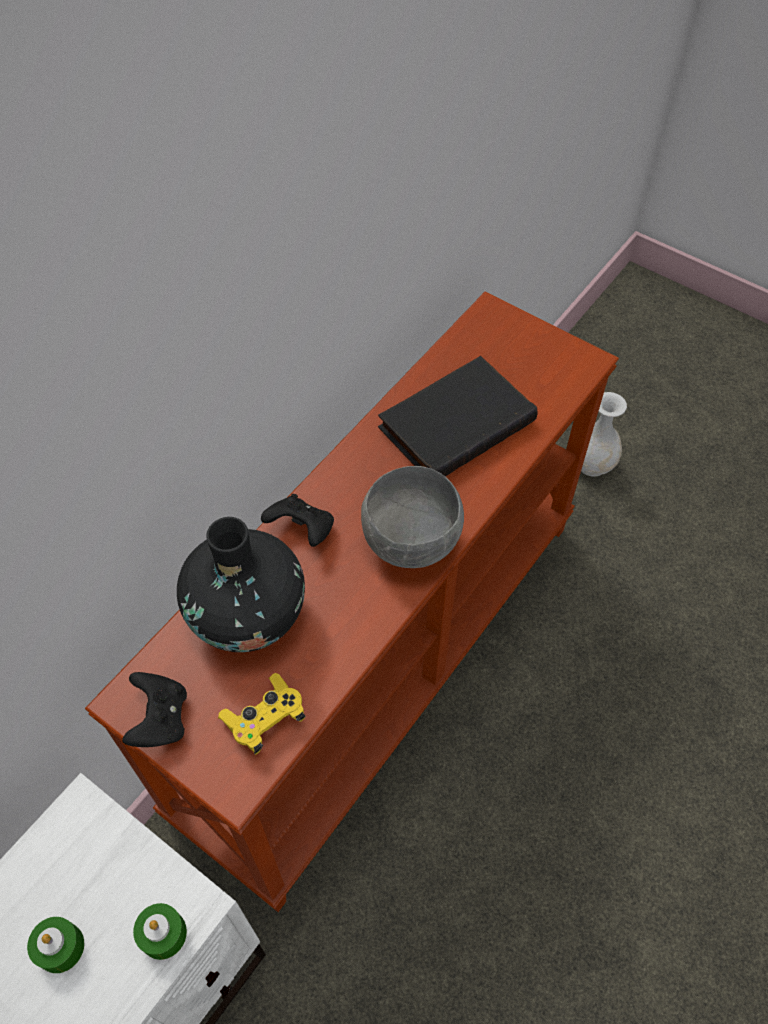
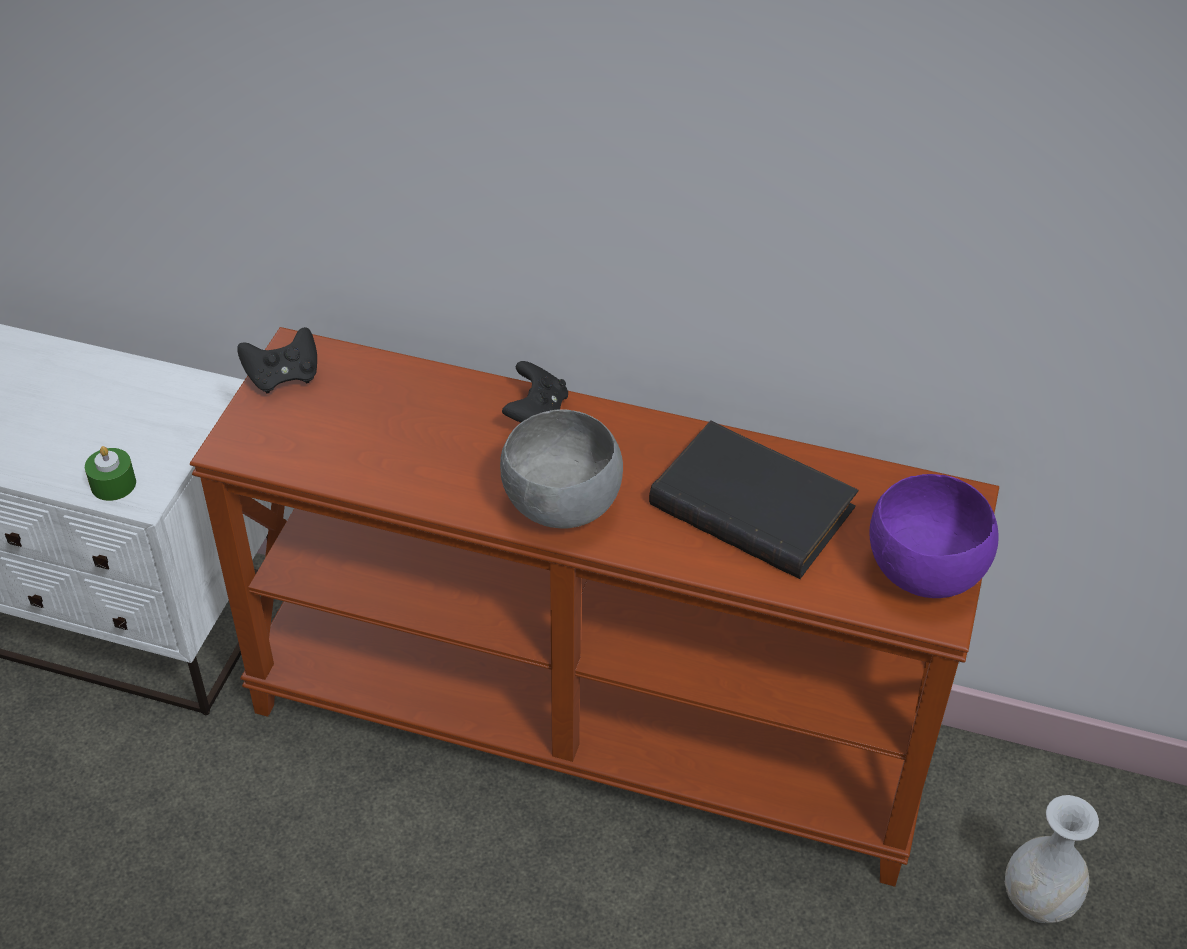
camera: 70 degrees right, 10 degrees down
(60, 947) = (88, 422): green candle -> none
(248, 614) = (417, 403): black vase -> none
(265, 719) = (306, 448): yellow game controller -> none
(549, 356) = (922, 574): none -> purple bowl

